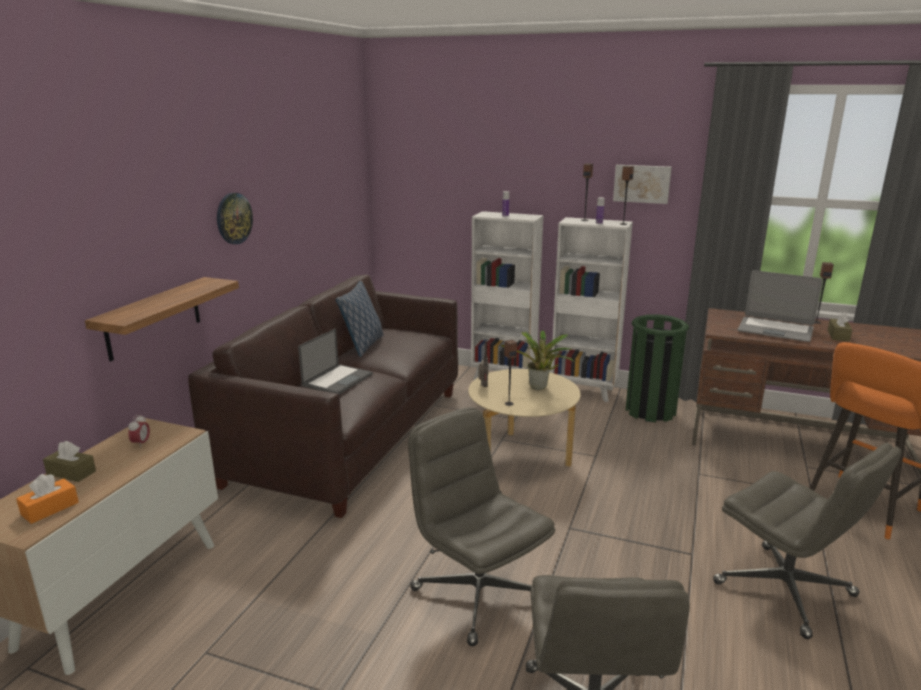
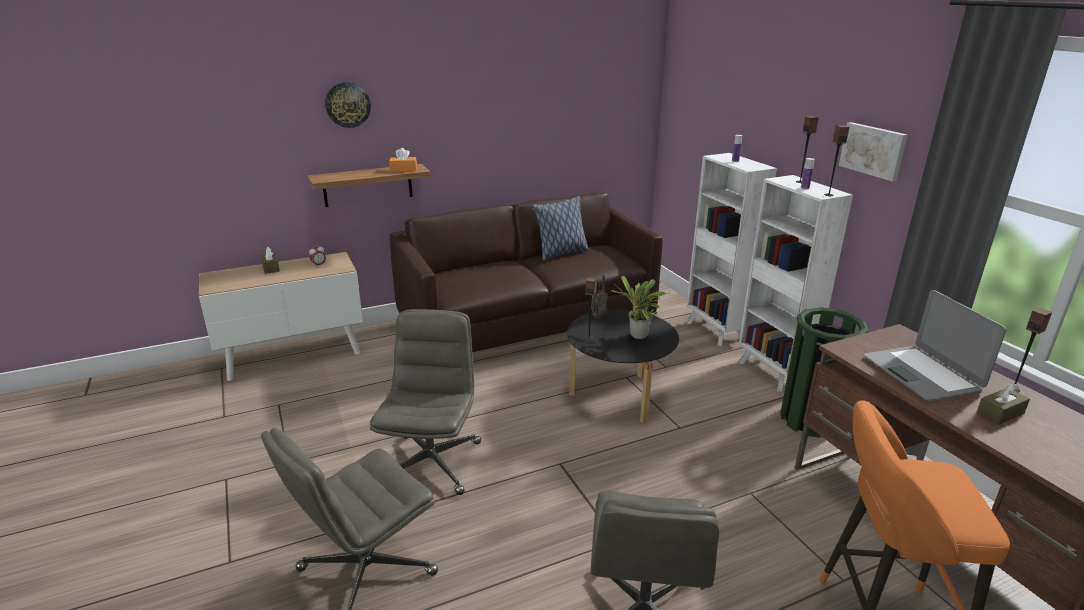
camera: 45 degrees right, 5 degrees up
(50, 509) = (235, 281): orange tissue box -> orange tissue box (403, 169)
(233, 218) = (460, 122): wall clock -> wall clock (348, 105)
(338, 379) = (493, 270): laptop -> none
(521, 456) = (618, 396): beige coffee table -> black coffee table

